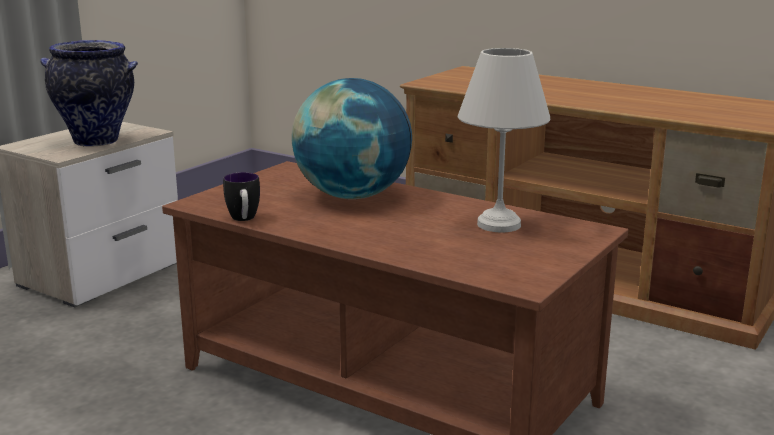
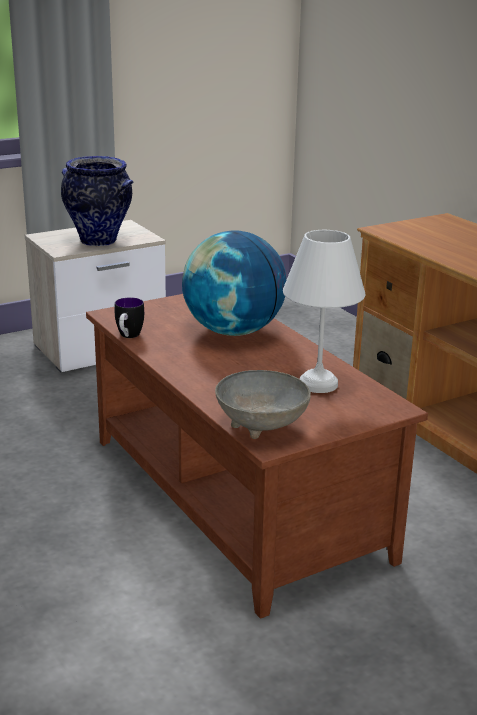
camera: 25 degrees right, 5 degrees up
(498, 272) = (261, 428): none -> grey bowl

